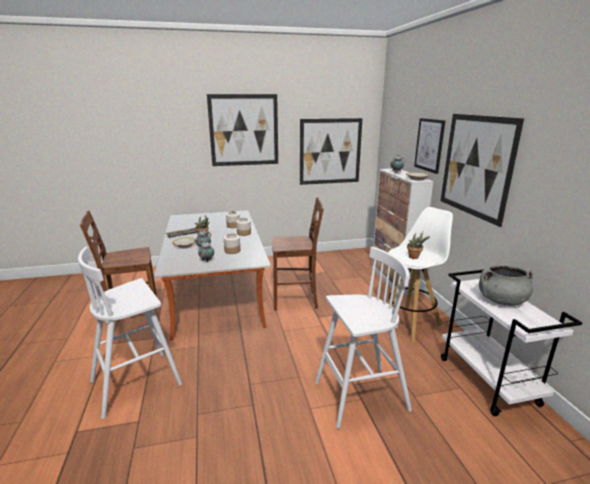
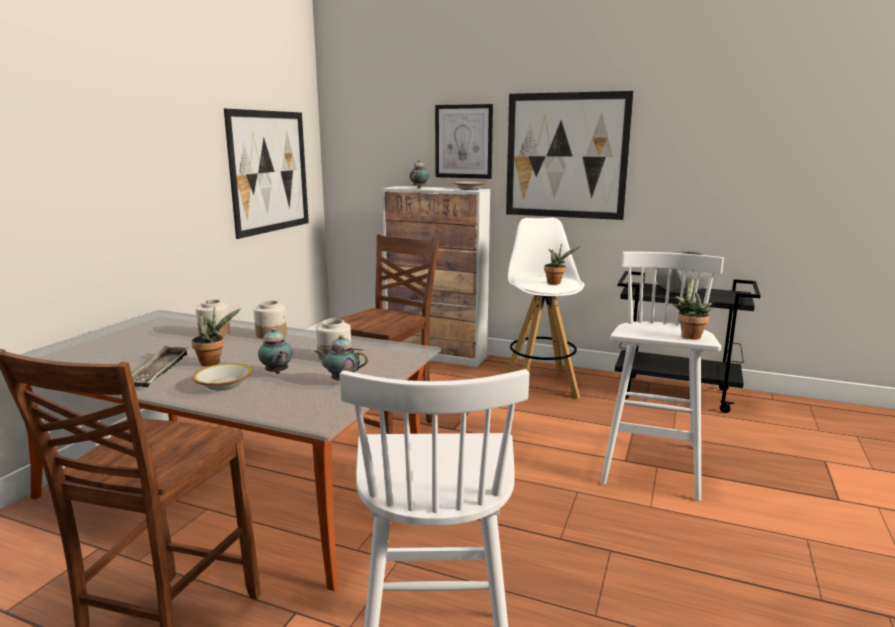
camera: 55 degrees left, 5 degrees down
(244, 130) = (135, 128): picture -> none
(361, 319) = (689, 335): none -> potted plant
(488, 381) = (676, 393): white cart -> black cart

